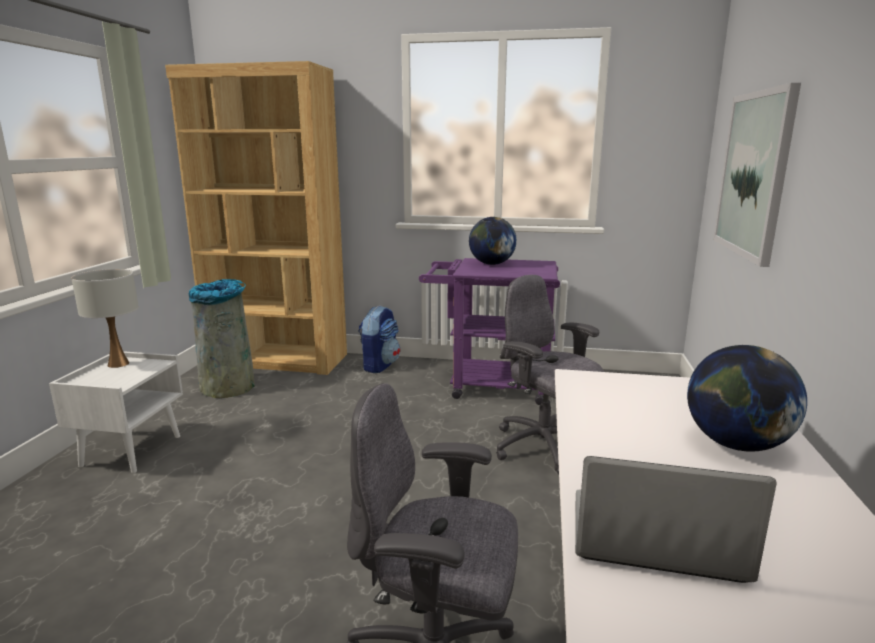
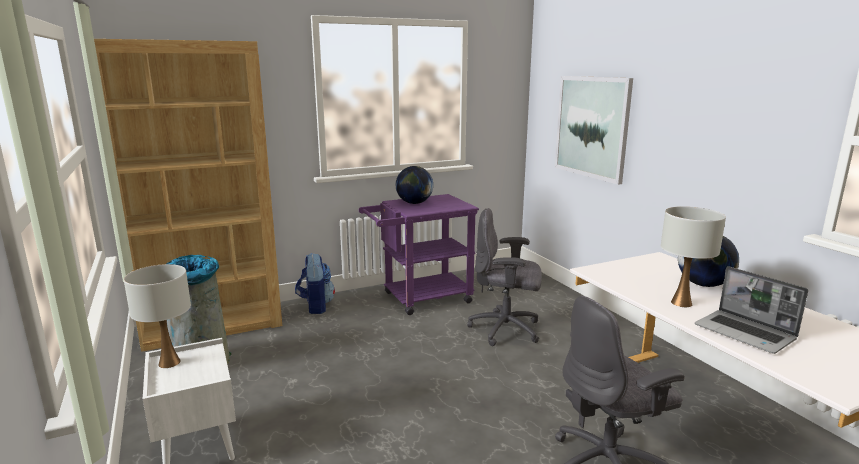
camera: 35 degrees left, 0 degrees up
(631, 456) = (681, 303): none -> white table lamp
(653, 539) = (746, 333): laptop -> laptop turned 105 degrees counterclockwise

